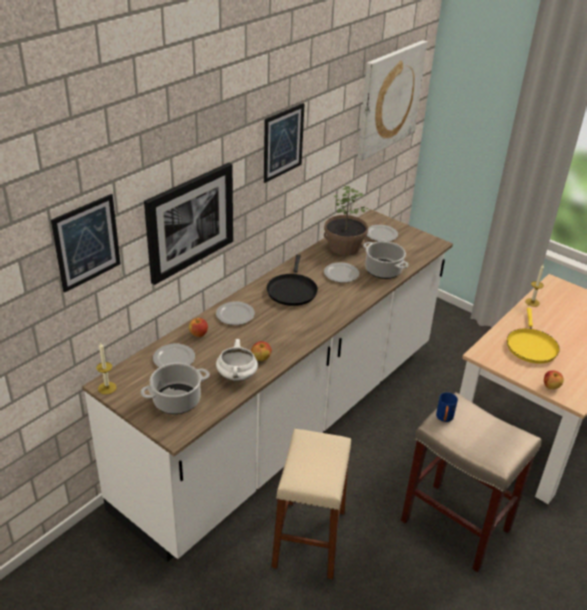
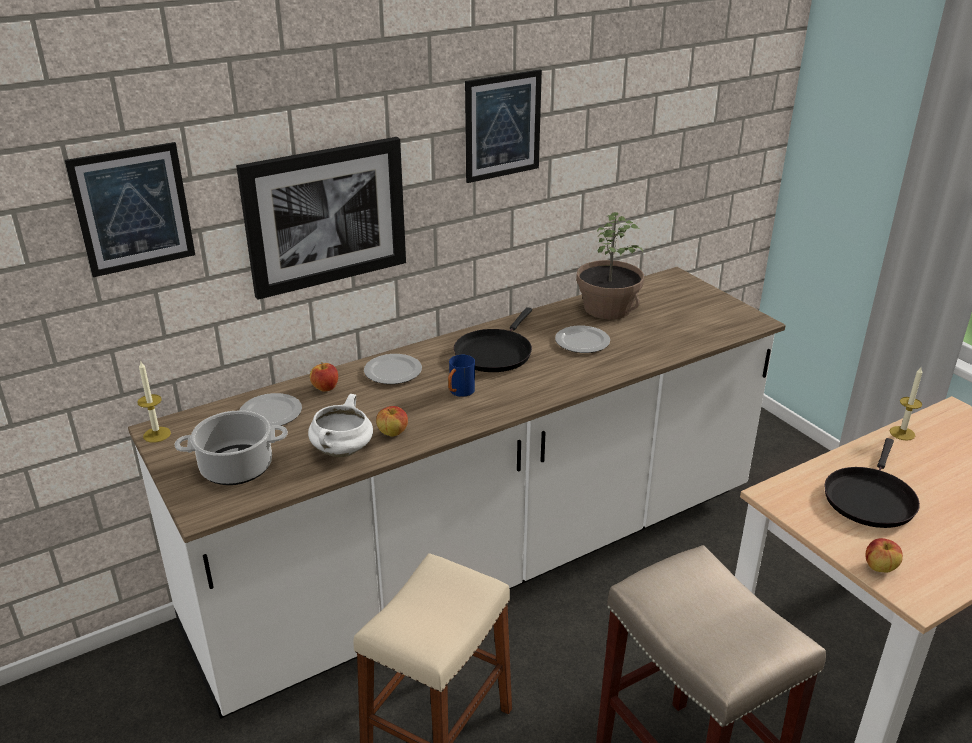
camera: 20 degrees right, 5 degrees down
(381, 234) = (675, 299): plate -> none
(383, 270) = (651, 346): cooking pot -> none
(389, 99) = (714, 96): picture -> none
(444, 418) = (658, 581): blue mug -> blue mug (459, 393)
(530, 346) = (869, 498): yellow frying pan -> black frying pan

